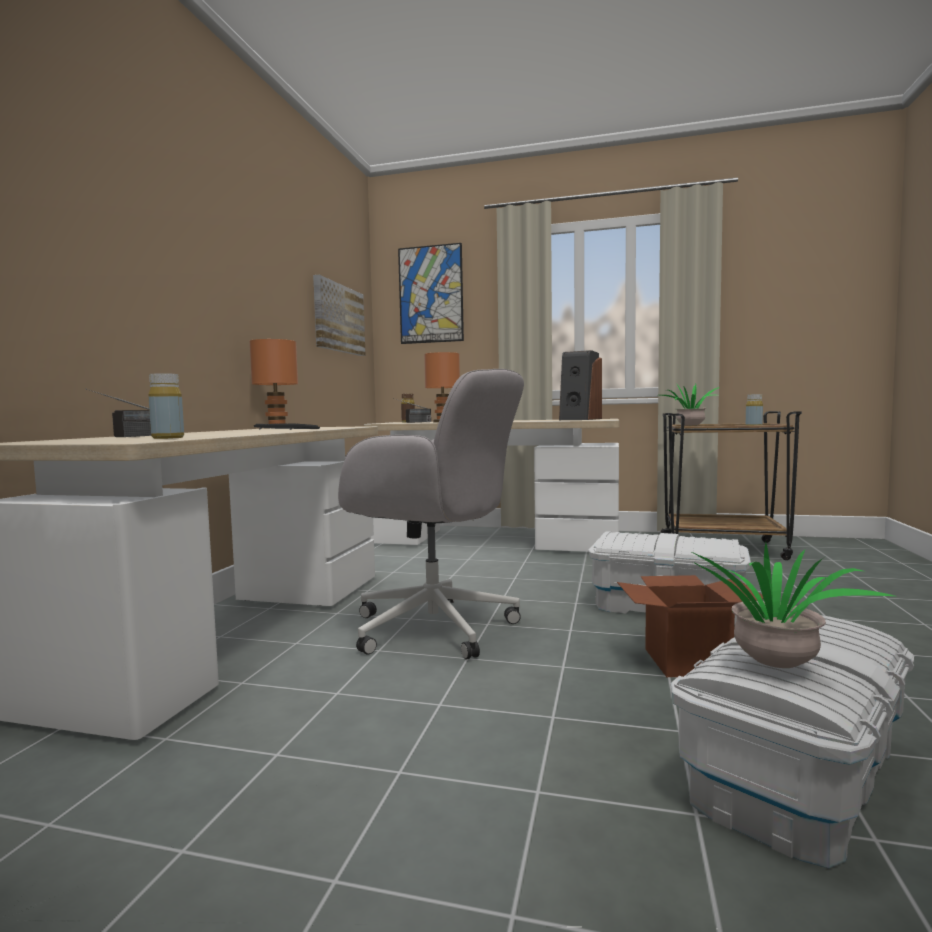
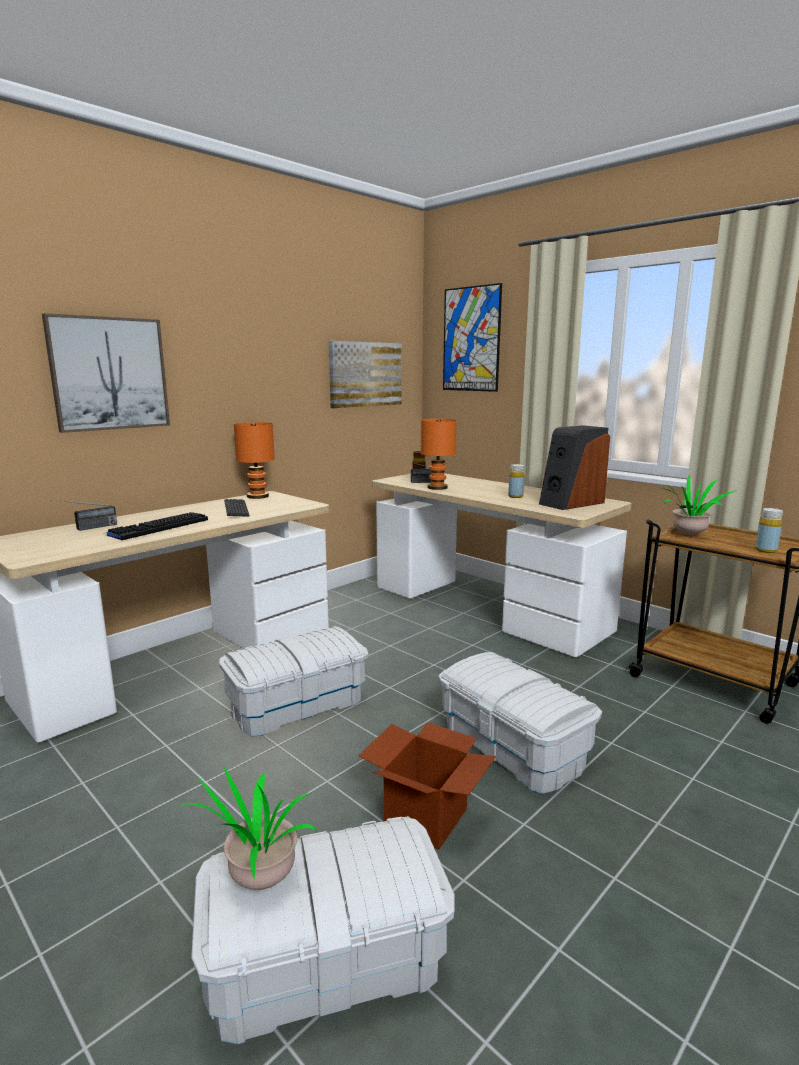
camera: 30 degrees right, 10 degrees up
(129, 246) = (109, 374): none -> picture
(168, 438) = (73, 547): yellow bottle -> yellow bottle (515, 496)
(233, 433) = (158, 527): none -> keyboard
(435, 628) = (297, 705): grey office chair -> white storage box

